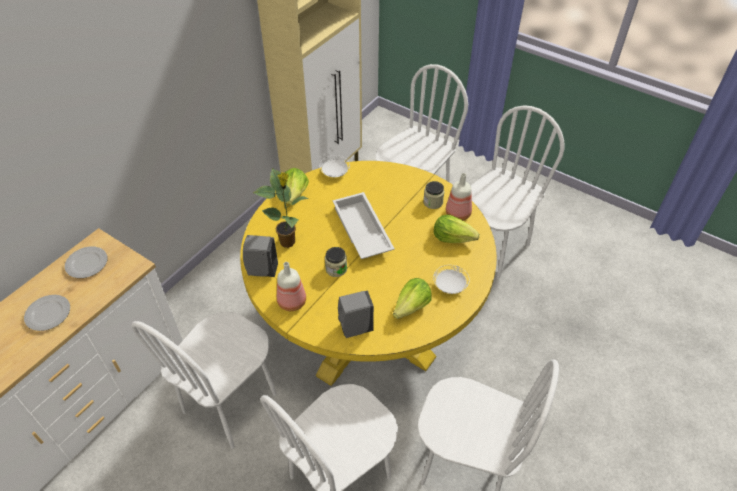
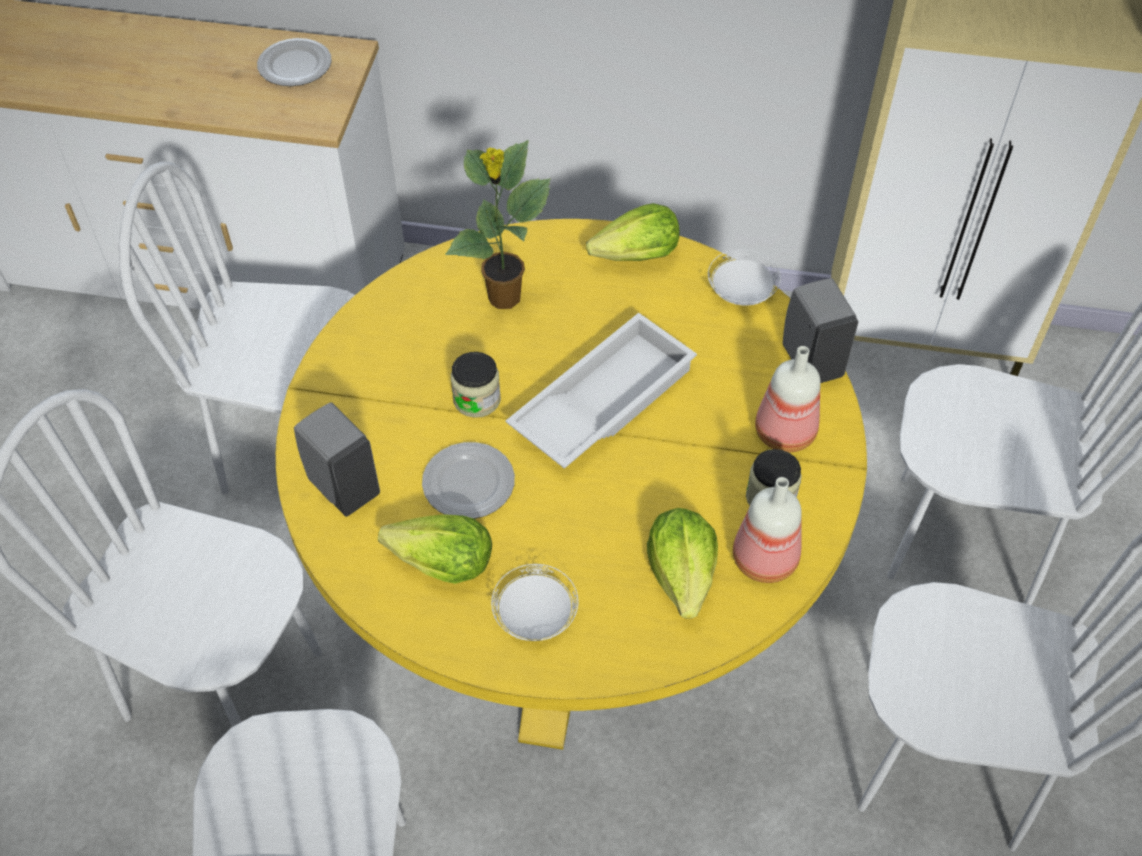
camera: 65 degrees right, 5 degrees up
(49, 314) = (179, 77): plate -> plate (469, 484)
(261, 270) = (413, 290): grey soap dispenser -> grey soap dispenser (810, 360)
(293, 302) = (362, 367): bottle -> bottle (785, 434)

